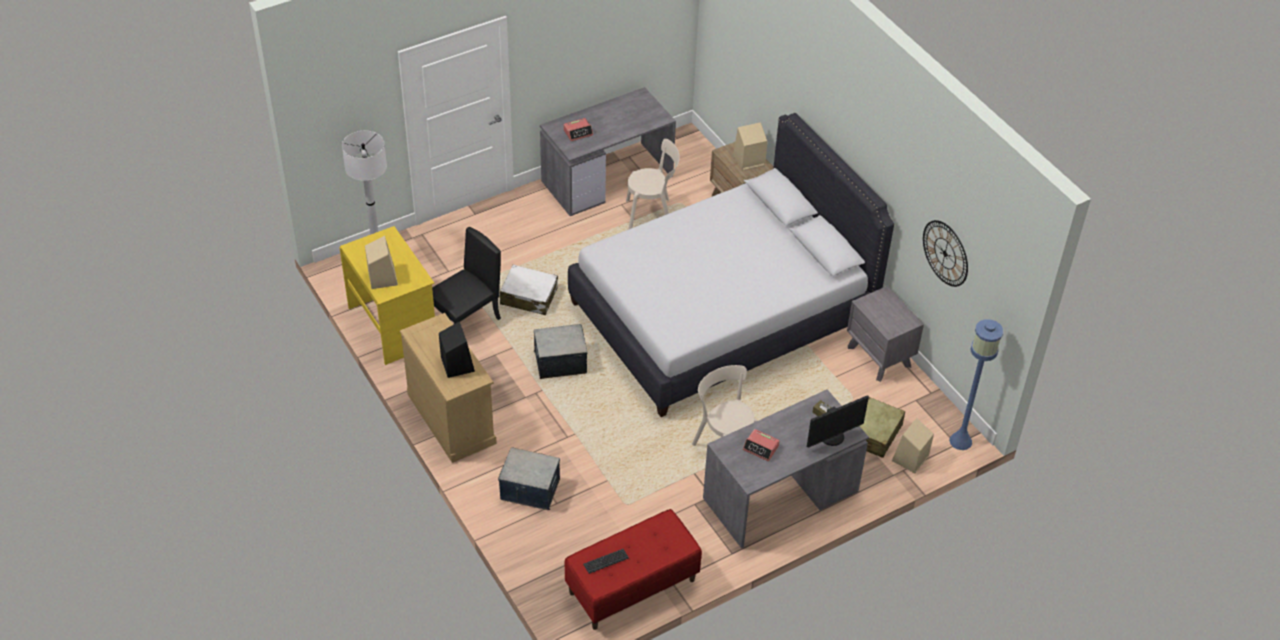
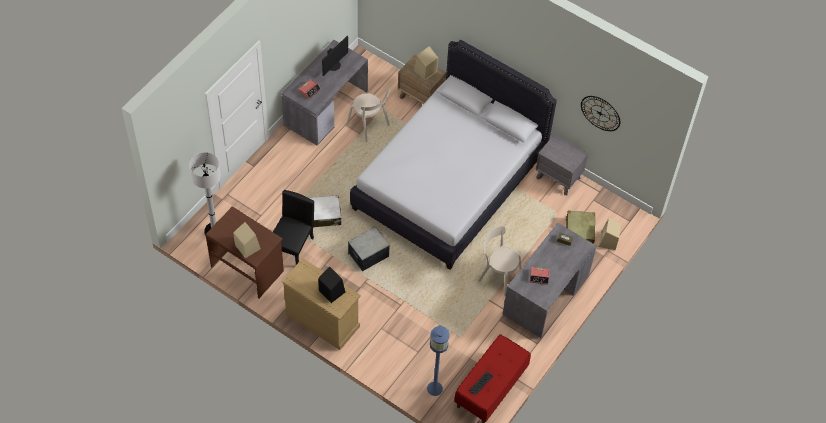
camera: 25 degrees left, 10 degrees up
(393, 325) = (248, 268): yellow desk -> brown desk
(530, 490) = (397, 349): storage box -> none
(652, 215) = (369, 126): beige chair -> beige chair turned 75 degrees clockwise
(832, 437) = (576, 253): monitor -> monitor (334, 65)
(960, 441) = (631, 218): blue floor lamp -> blue floor lamp (434, 388)

